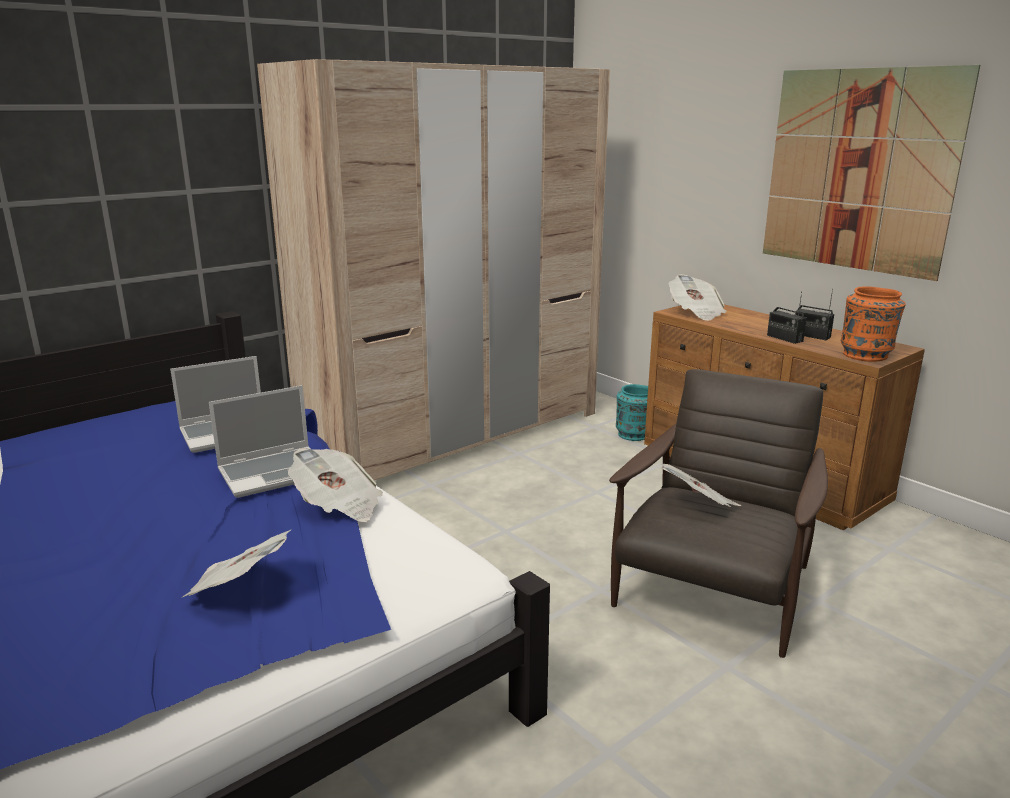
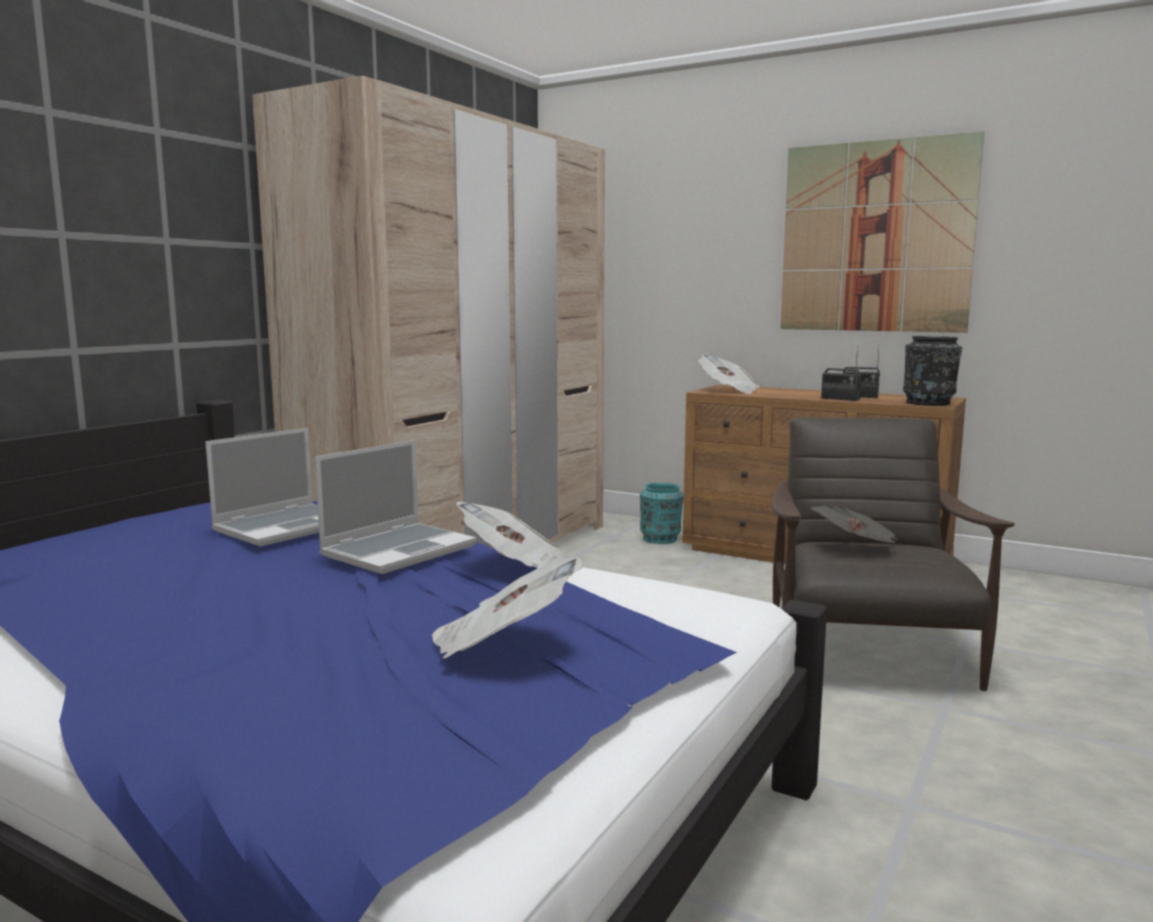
camera: 20 degrees left, 10 degrees down
(866, 355) = (929, 403): orange vase -> black vase

